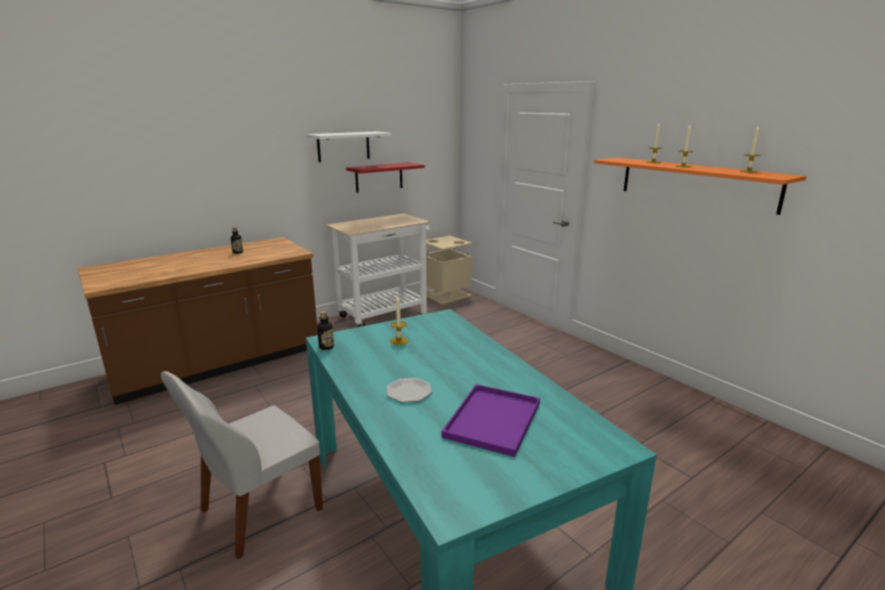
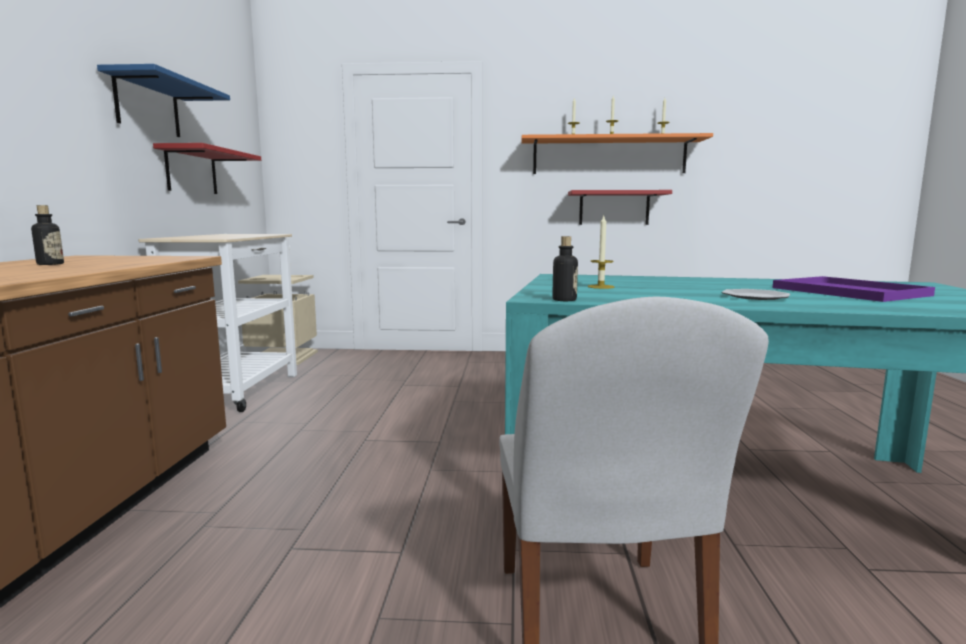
camera: 50 degrees left, 10 degrees down
(343, 146) = (147, 106): white shelf -> blue shelf
(694, 238) = (614, 208): none -> red shelf

